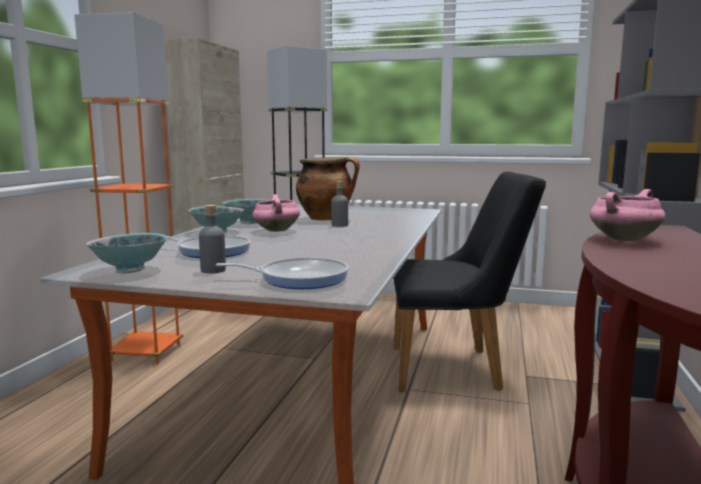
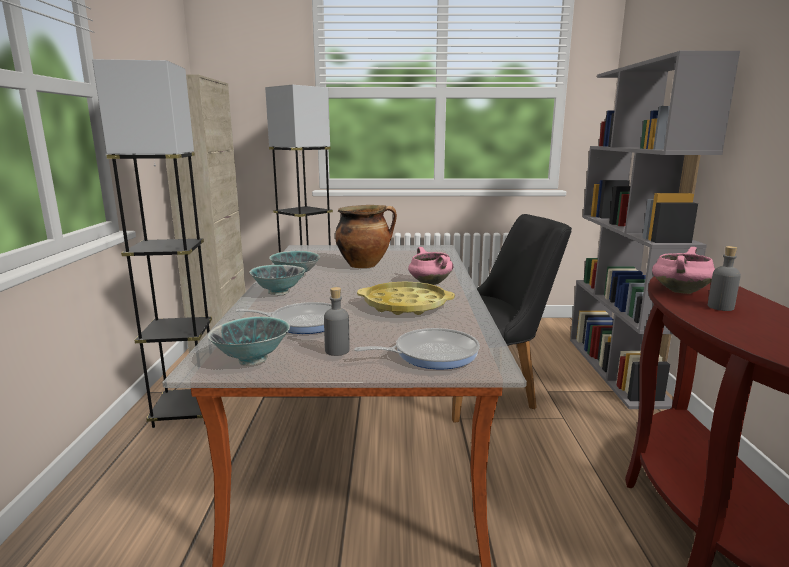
camera: 15 degrees left, 5 degrees up
(146, 353) = (186, 412): orange floor lamp -> grey floor lamp
(276, 231) = (335, 286): pink cooking pot -> pink cooking pot (429, 283)
(325, 246) = (405, 305): none -> yellow tray
(339, 225) = (387, 274): grey bottle -> grey bottle (720, 307)

